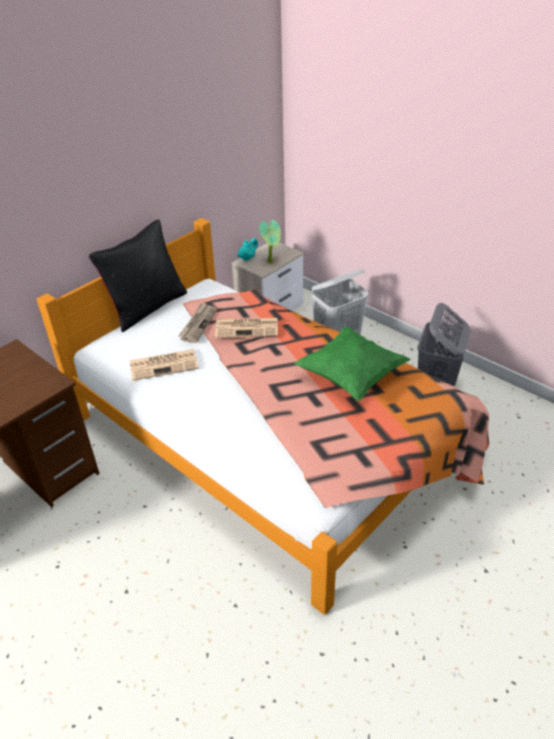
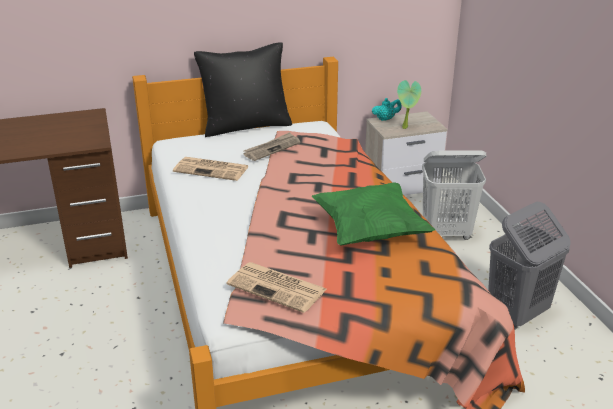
camera: 30 degrees right, 10 degrees down
(247, 328) = (313, 164): newspaper -> newspaper (278, 287)

